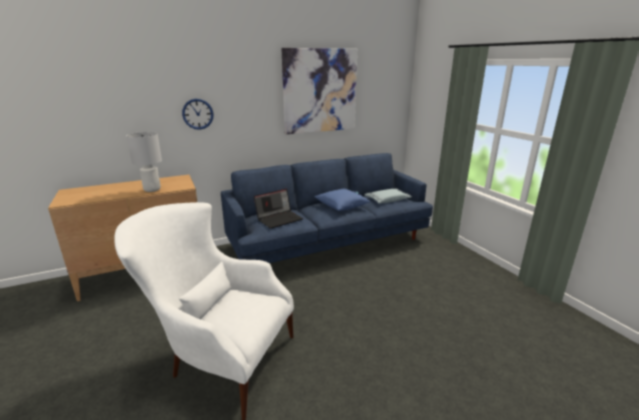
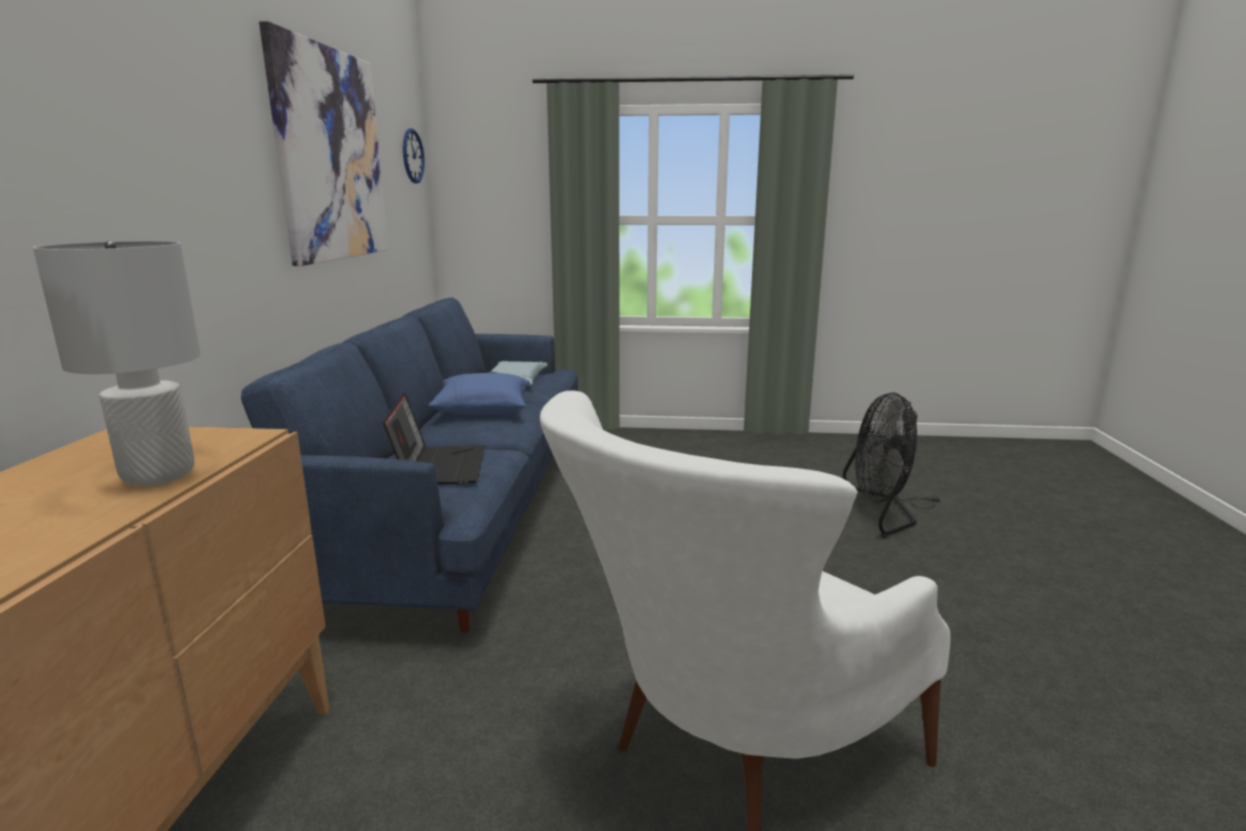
camera: 60 degrees left, 5 degrees down
(197, 114) = (101, 198): wall clock -> wall clock (412, 156)
(488, 364) = (886, 510): none -> black fan

